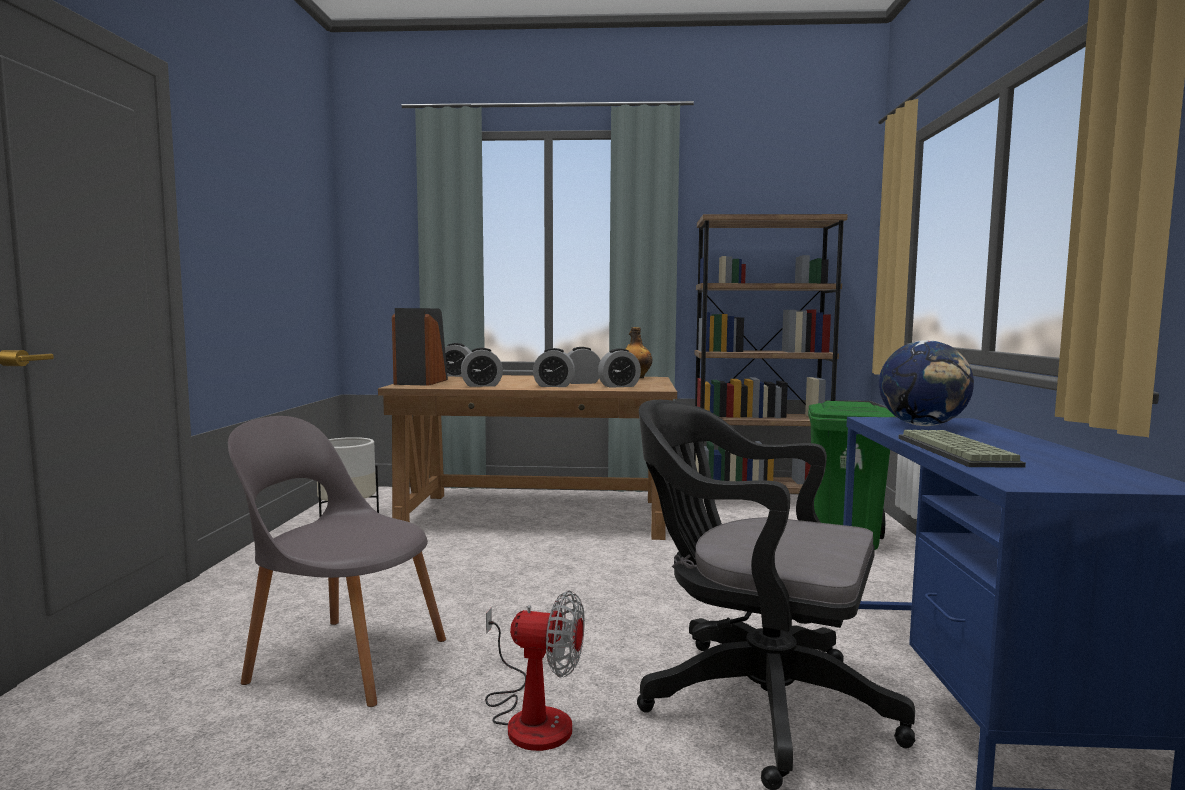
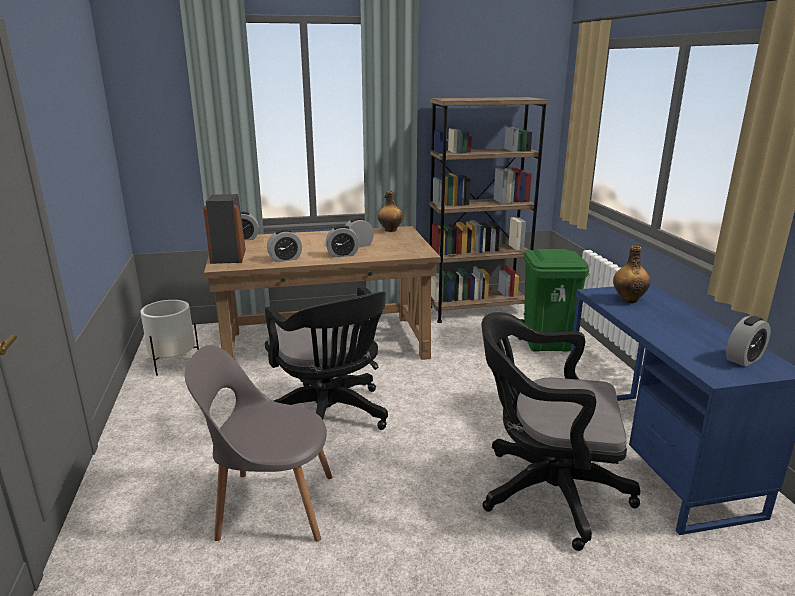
camera: 15 degrees left, 15 degrees up
(491, 581) = (331, 417): none -> black office chair
(531, 717) = (423, 528): fan -> none
(619, 386) = (391, 250): alarm clock -> alarm clock (744, 359)
(923, 425) = (629, 299): globe -> bottle
(958, 451) = (667, 338): keyboard -> none

